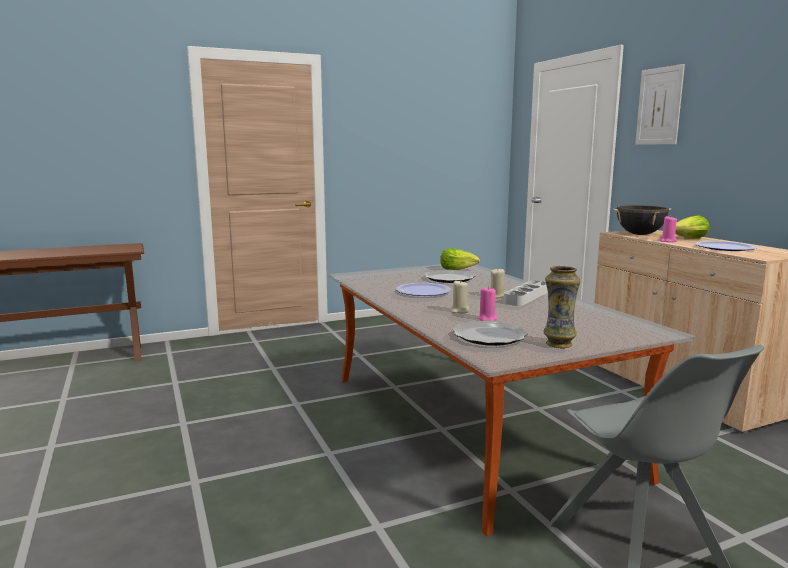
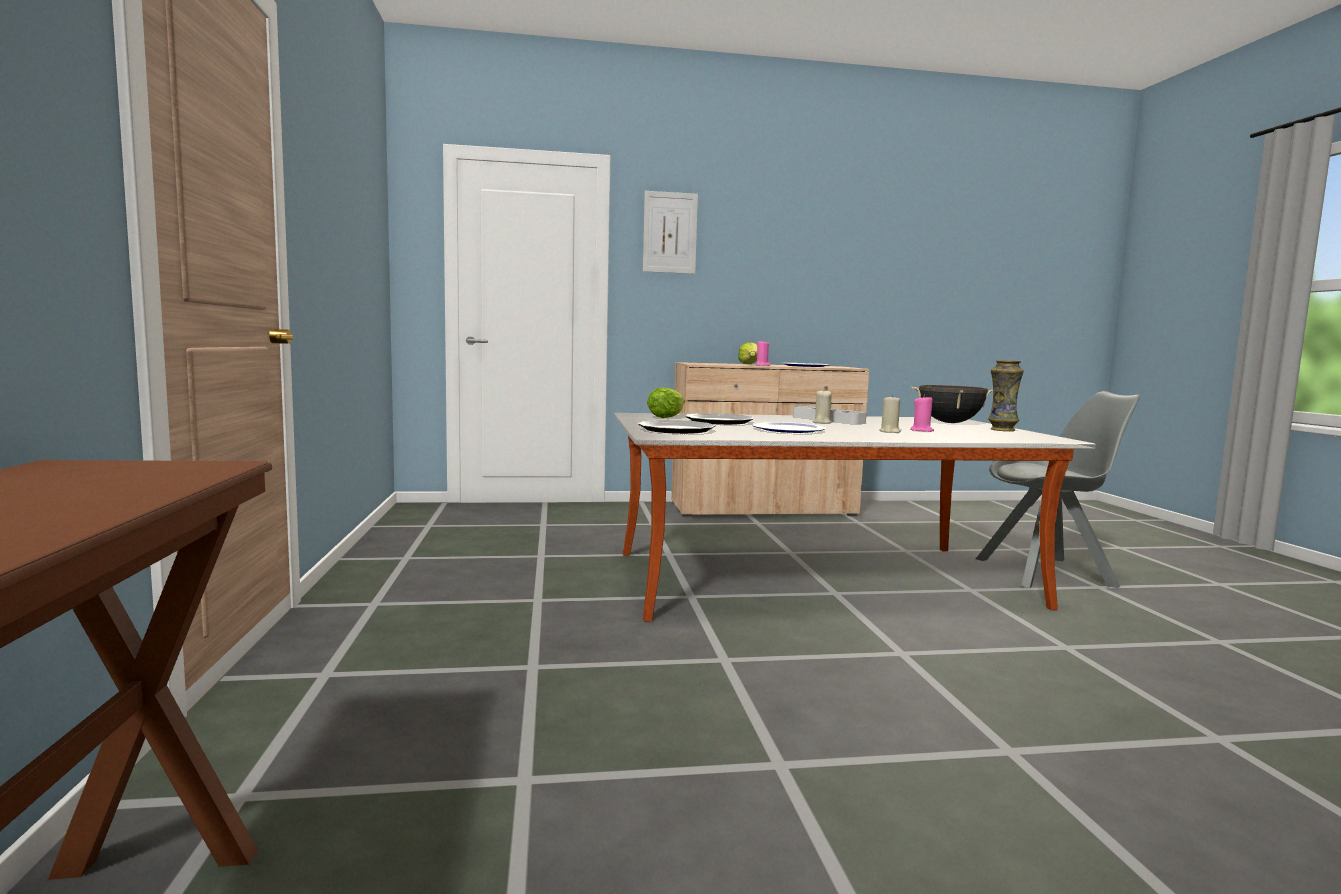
camera: 75 degrees left, 5 degrees down
(490, 336) = (986, 435): plate -> plate (676, 430)
(640, 234) = (715, 364): black cooking pot -> black cooking pot (950, 423)

